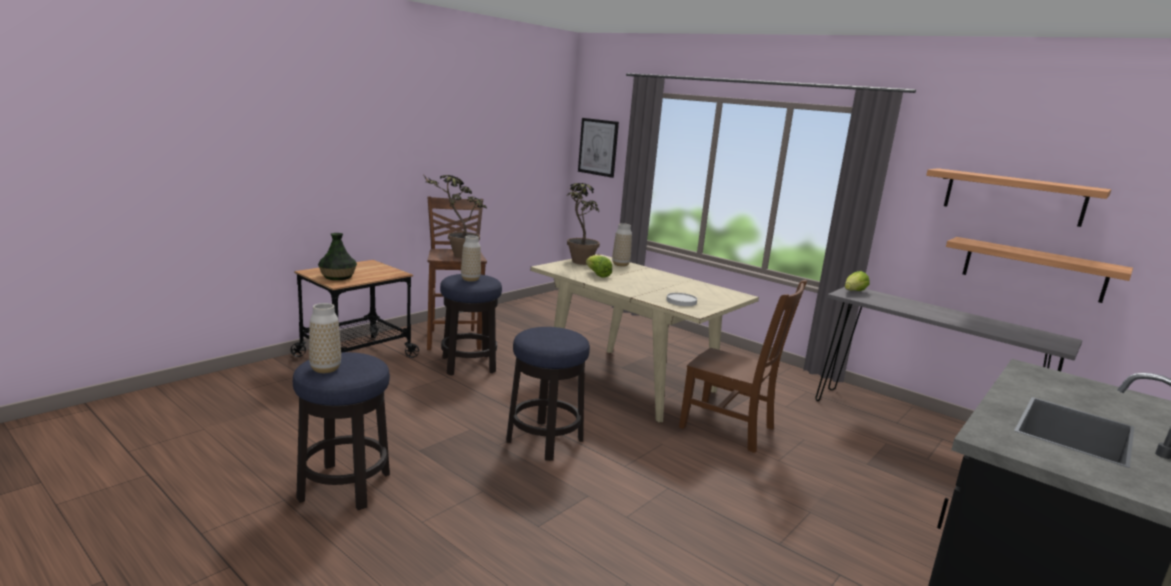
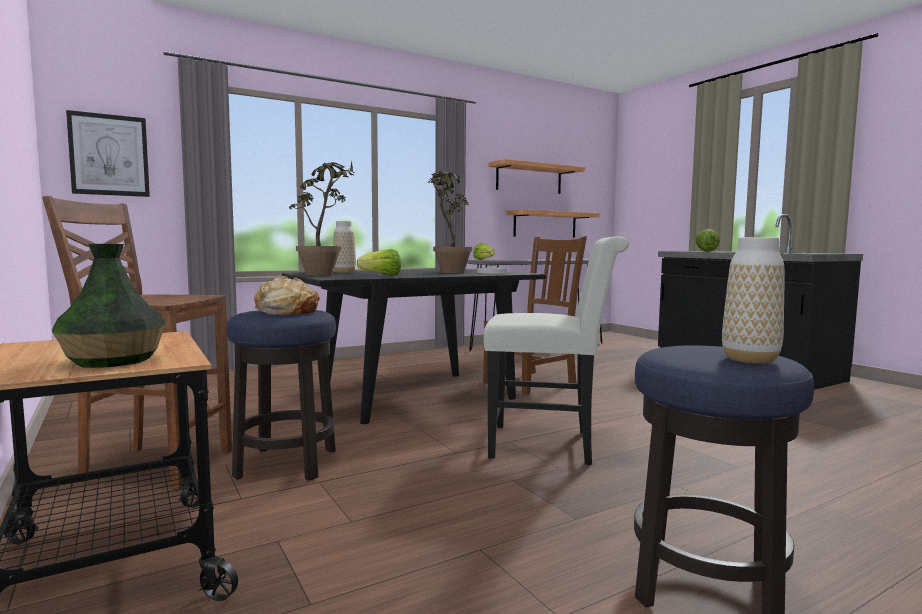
camera: 70 degrees left, 10 degrees down
(456, 254) = (158, 298): potted plant -> potted plant (448, 272)
(470, 279) = (285, 311): vase -> bread
(544, 441) = (550, 445): stool -> white chair
(630, 382) = (415, 396): beige dining table -> black dining table
(1053, 388) = (706, 251): none -> lettuce

